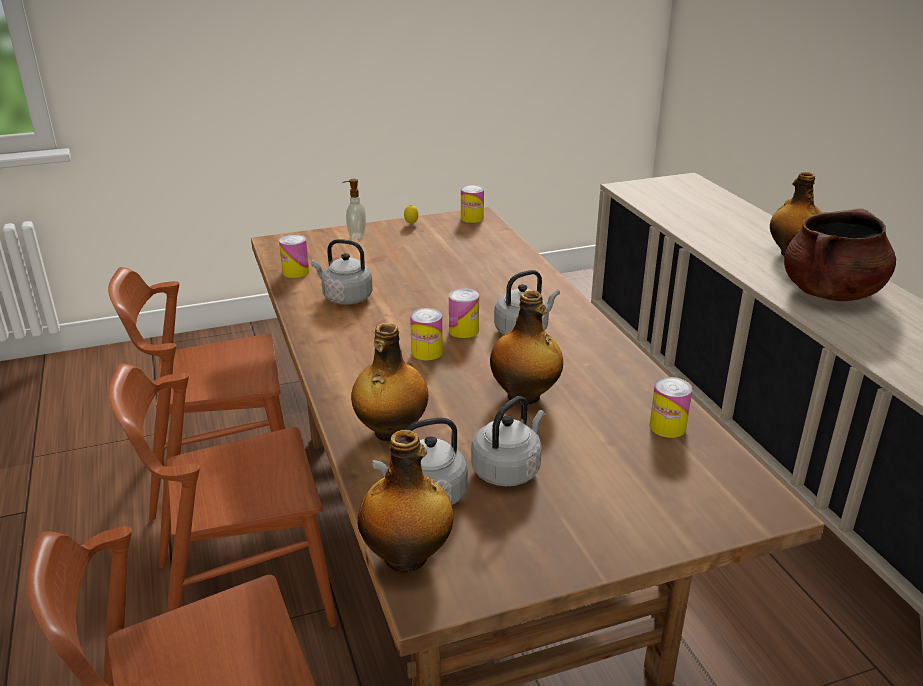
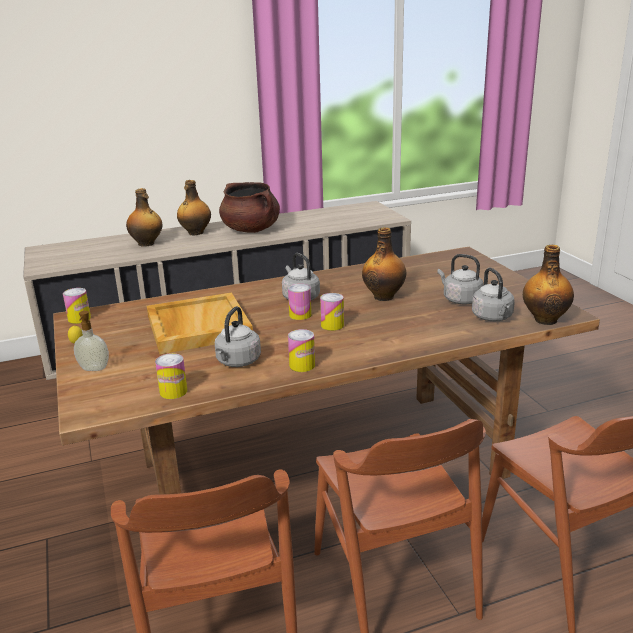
camera: 90 degrees left, 5 degrees down
(390, 432) = (435, 330): bottle -> bottle (147, 244)
(441, 273) = (197, 326): none -> beige tray
(667, 427) = (406, 266): can -> can (302, 365)

